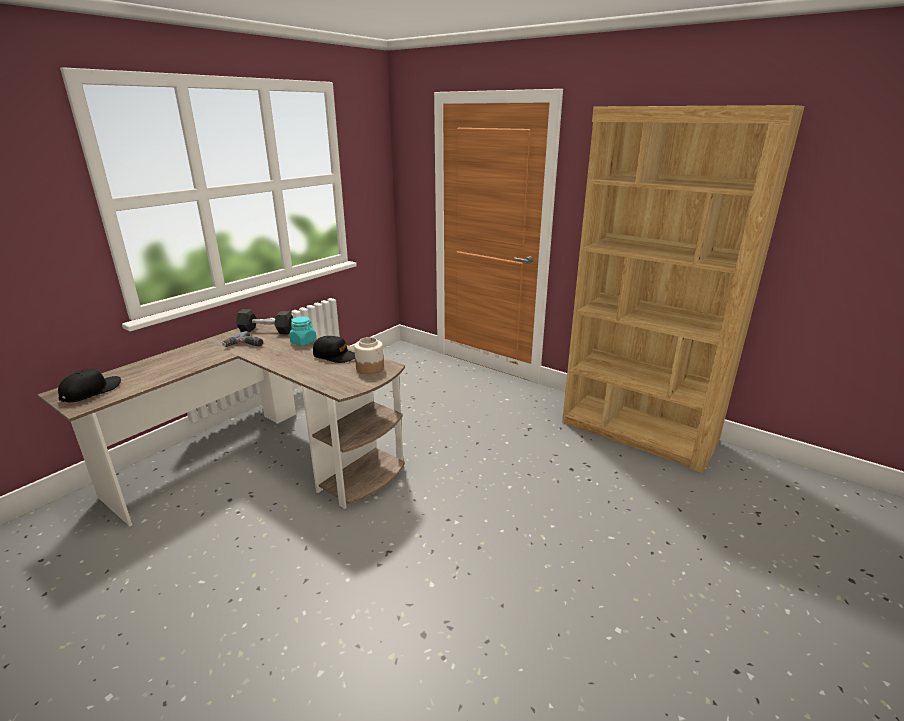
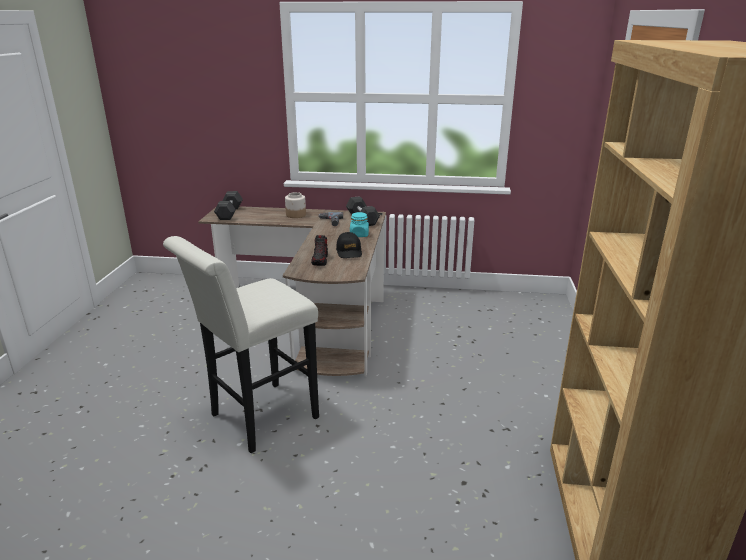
camera: 60 degrees right, 0 degrees up
(91, 391) = (229, 213): black cap -> grey dumbbell
(334, 373) = (320, 260): none -> shoe
(370, 368) = (342, 269): jar -> jar (296, 215)
(403, 558) = (257, 419): none -> white stool

